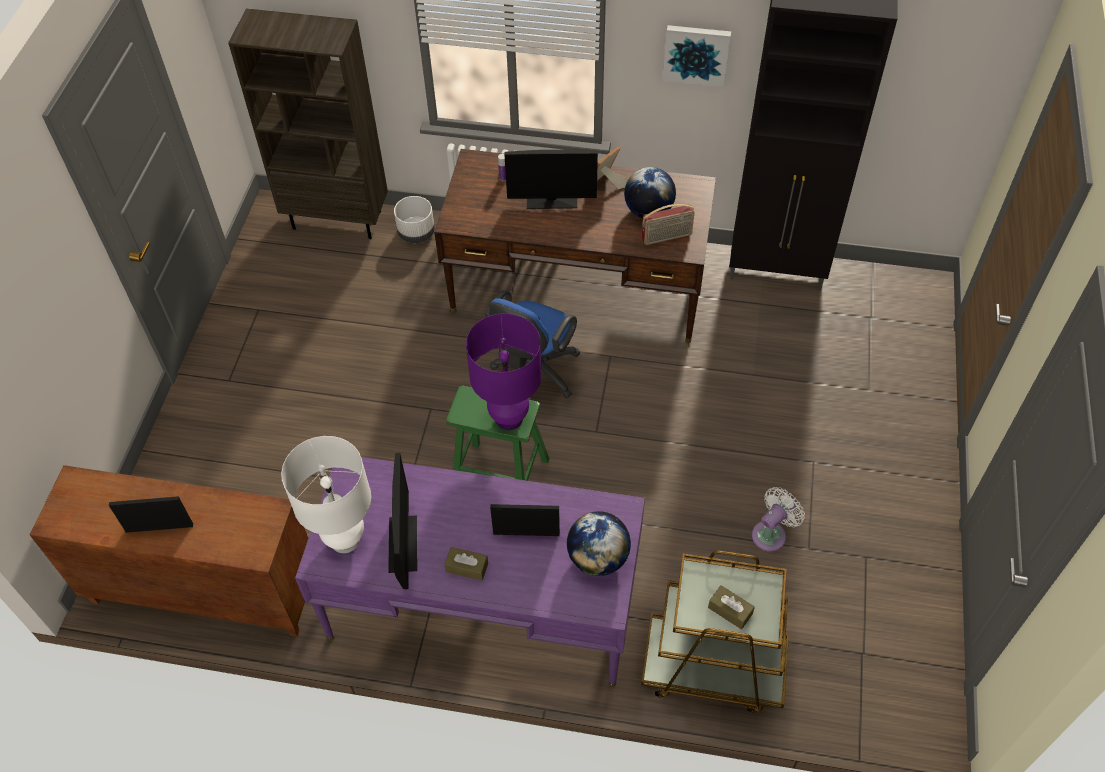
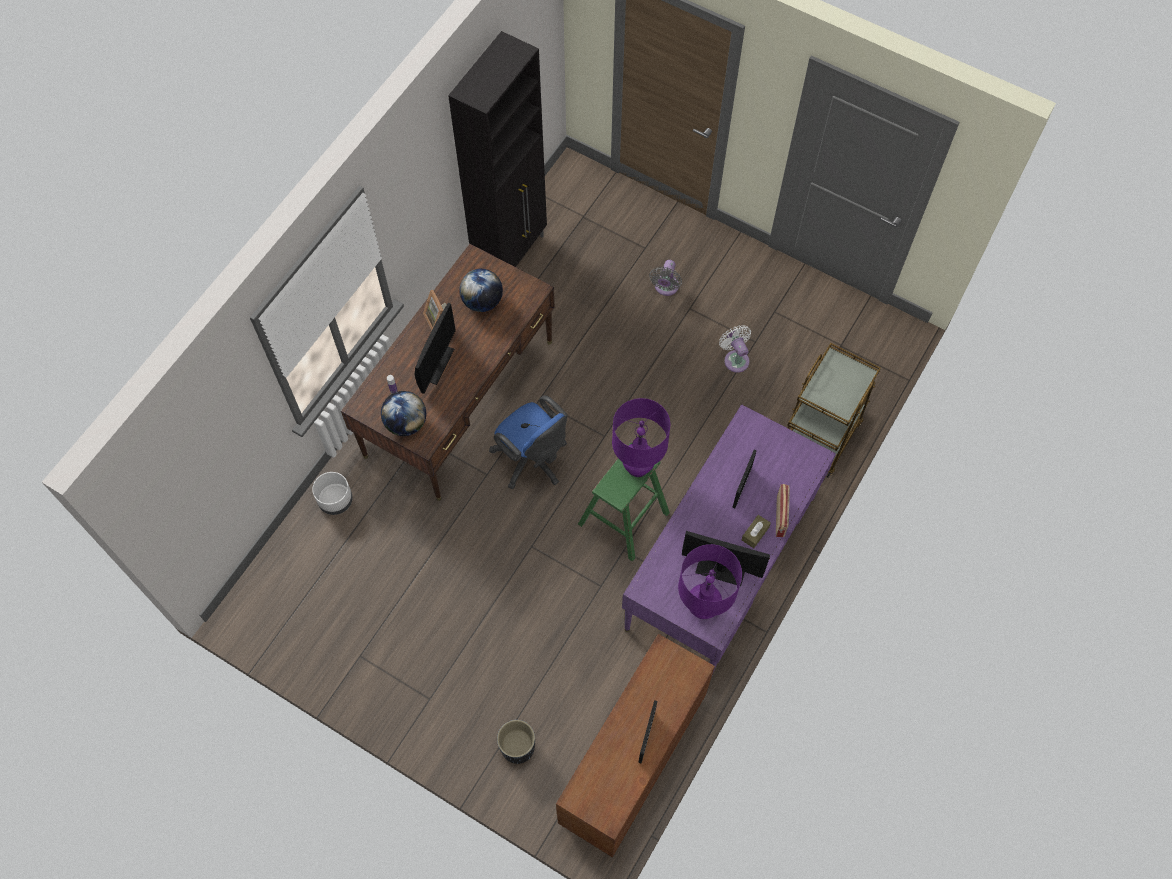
camera: 70 degrees left, 10 degrees up
(196, 474) = (518, 746): none -> black planter
(338, 219) = (284, 560): brown bookcase -> none
(345, 539) = (702, 608): white table lamp -> purple table lamp
(598, 558) = (778, 449): globe -> globe (406, 423)
(667, 237) = (515, 300): radio -> radio (780, 517)
(696, 54) = (422, 188): picture -> none
(730, 611) = (845, 387): brown tissue box -> none
(827, 428) = (665, 288): none -> grey fan

